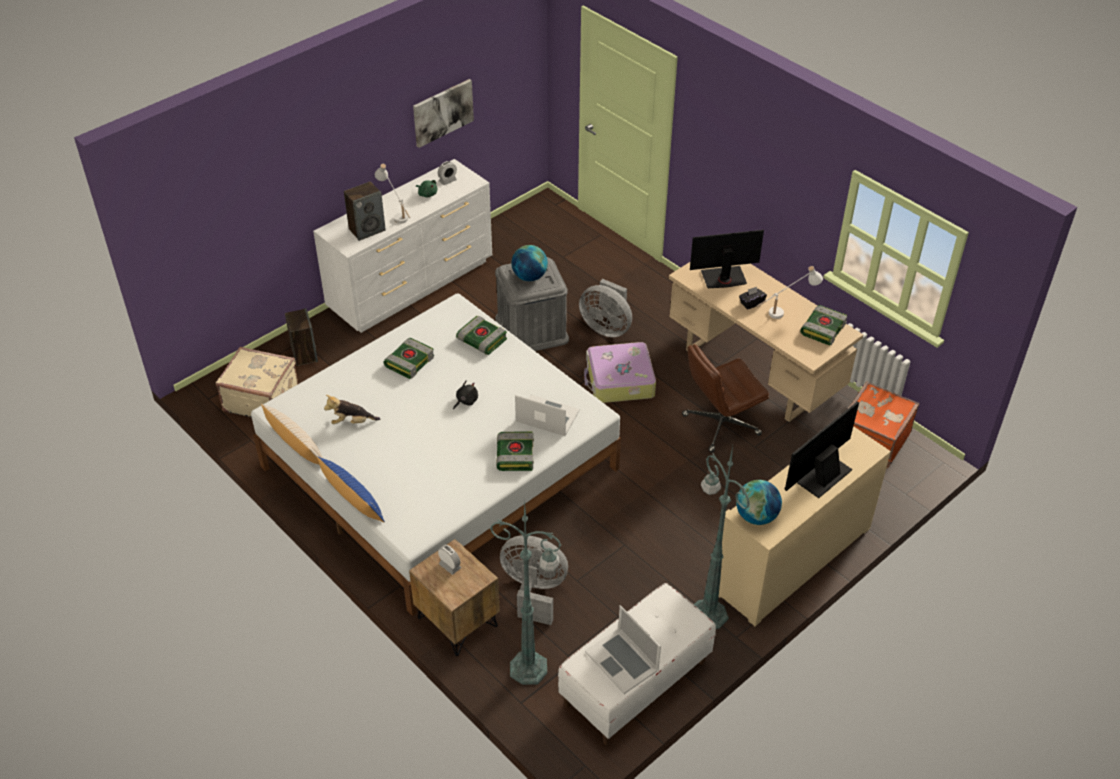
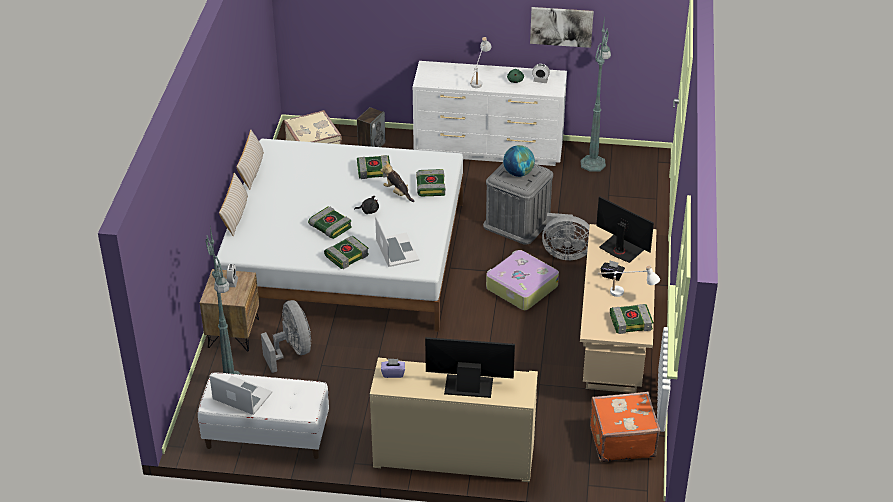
camera: 50 degrees right, 5 degrees down
(352, 422) = (296, 178): plush toy -> plush toy (397, 193)
(353, 501) = (235, 215): blue pillow -> beige pillow
(367, 229) = (448, 78): speaker -> none
(457, 442) = (329, 227): none -> book
(606, 327) = (565, 253): grey fan -> grey fan turned 75 degrees counterclockwise
(622, 660) = (242, 396): laptop -> laptop turned 105 degrees clockwise
(707, 613) = (359, 438): green floor lamp -> green floor lamp (593, 163)
(720, 425) = (539, 357): brown office chair -> none
(756, 516) = (393, 373): globe -> purple tissue box

